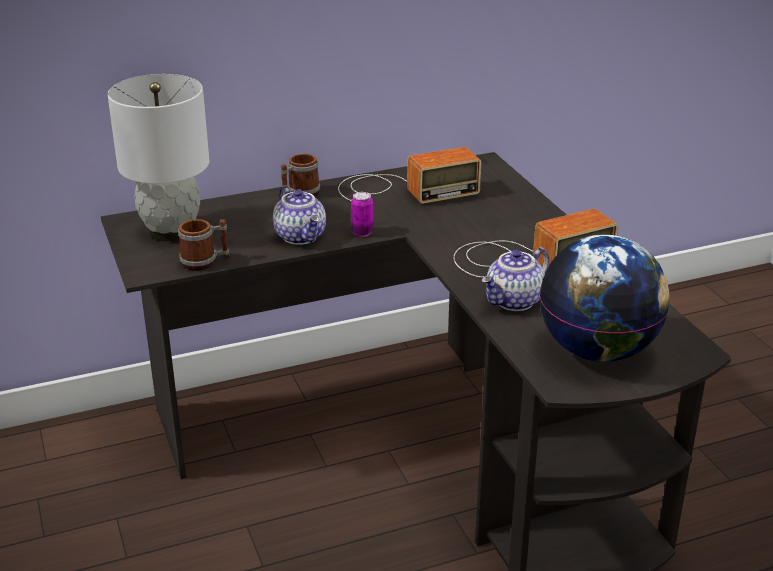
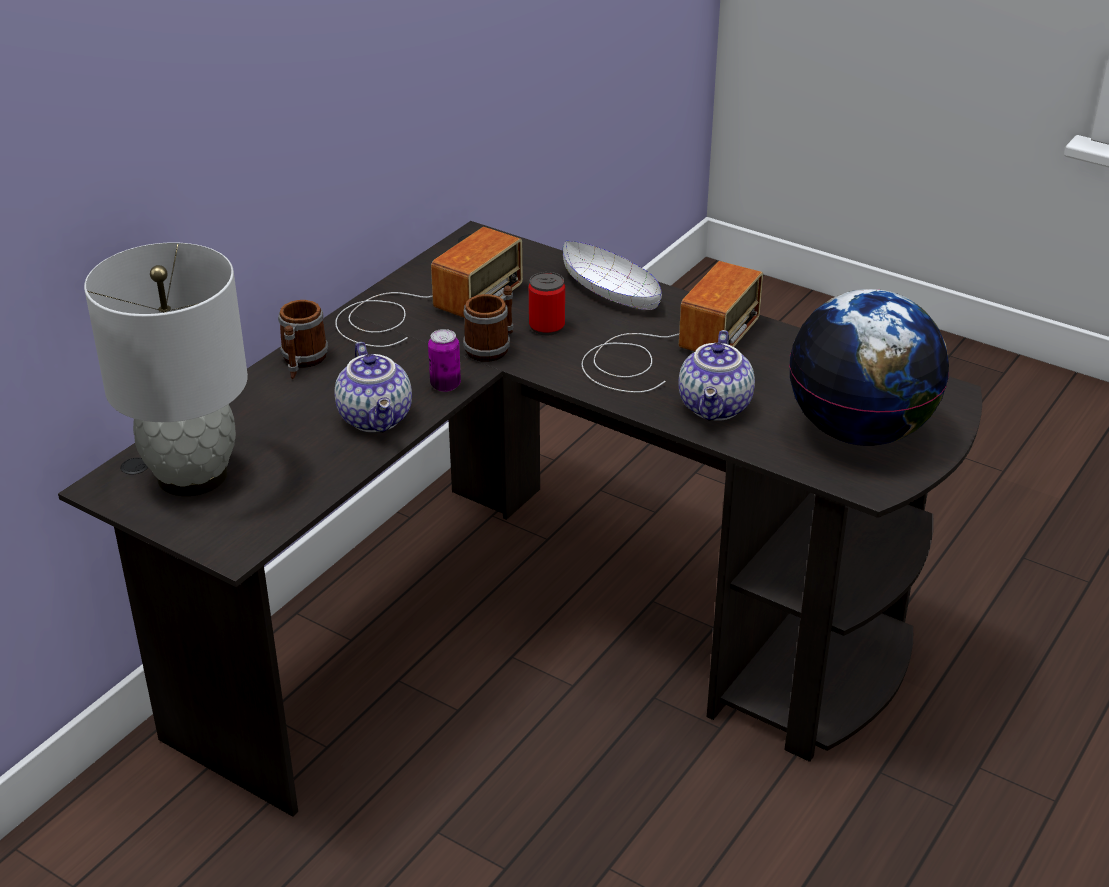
camera: 35 degrees left, 5 degrees up
(205, 262) = (296, 501): mug -> mug (492, 346)
(301, 236) = (377, 418): teapot -> teapot turned 45 degrees clockwise
(464, 222) = (547, 327): none -> can
(532, 215) = (611, 291): none -> white bowl

